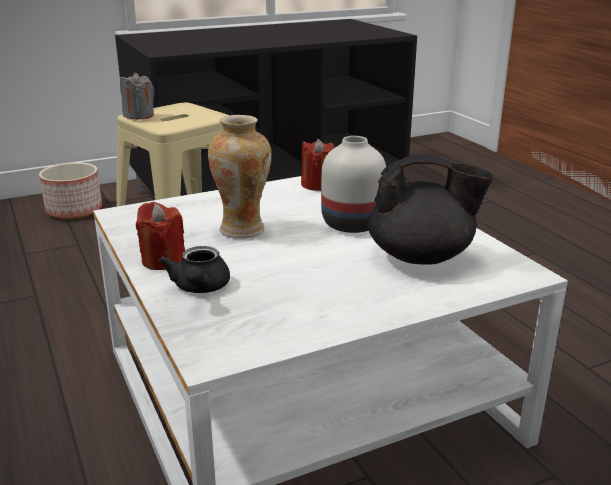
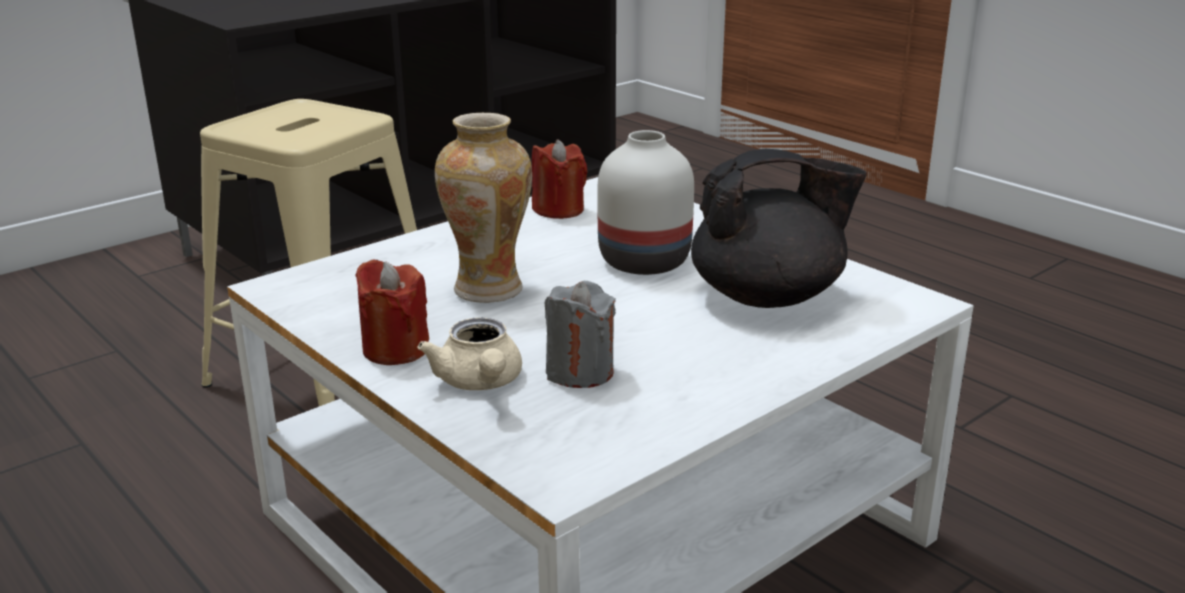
camera: 15 degrees left, 0 degrees up
(74, 211) = (84, 296): planter -> none
(139, 115) = (238, 126): grey candle -> grey candle (579, 372)
(199, 288) = (480, 383): black teapot -> beige teapot

